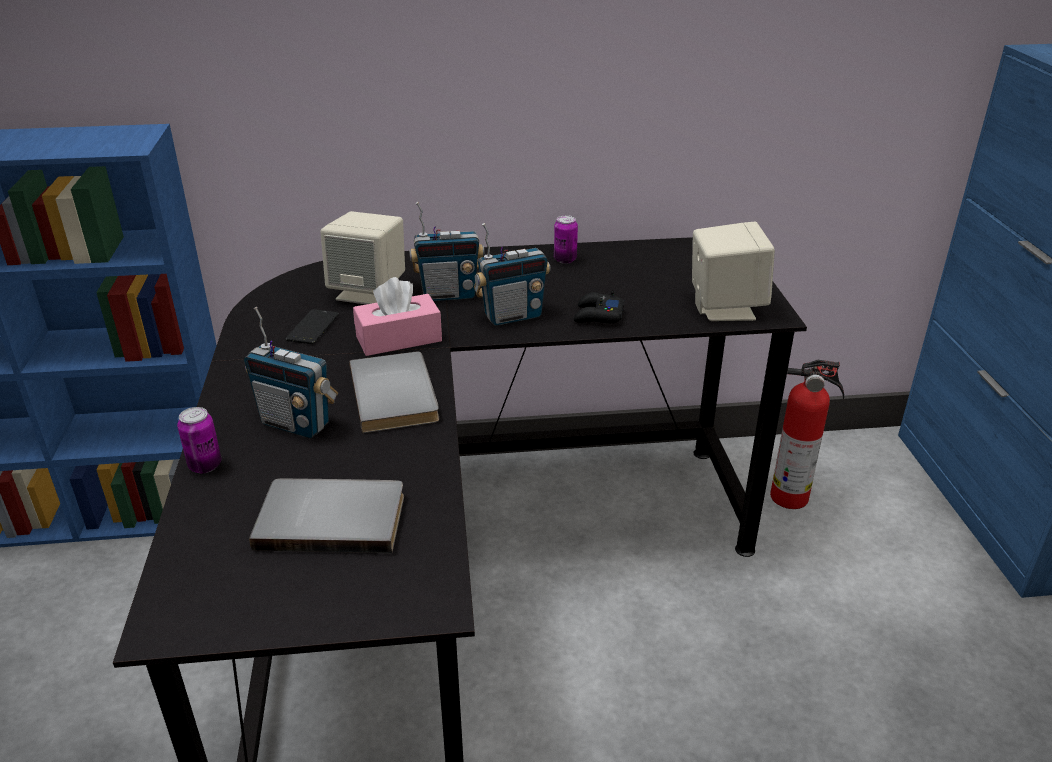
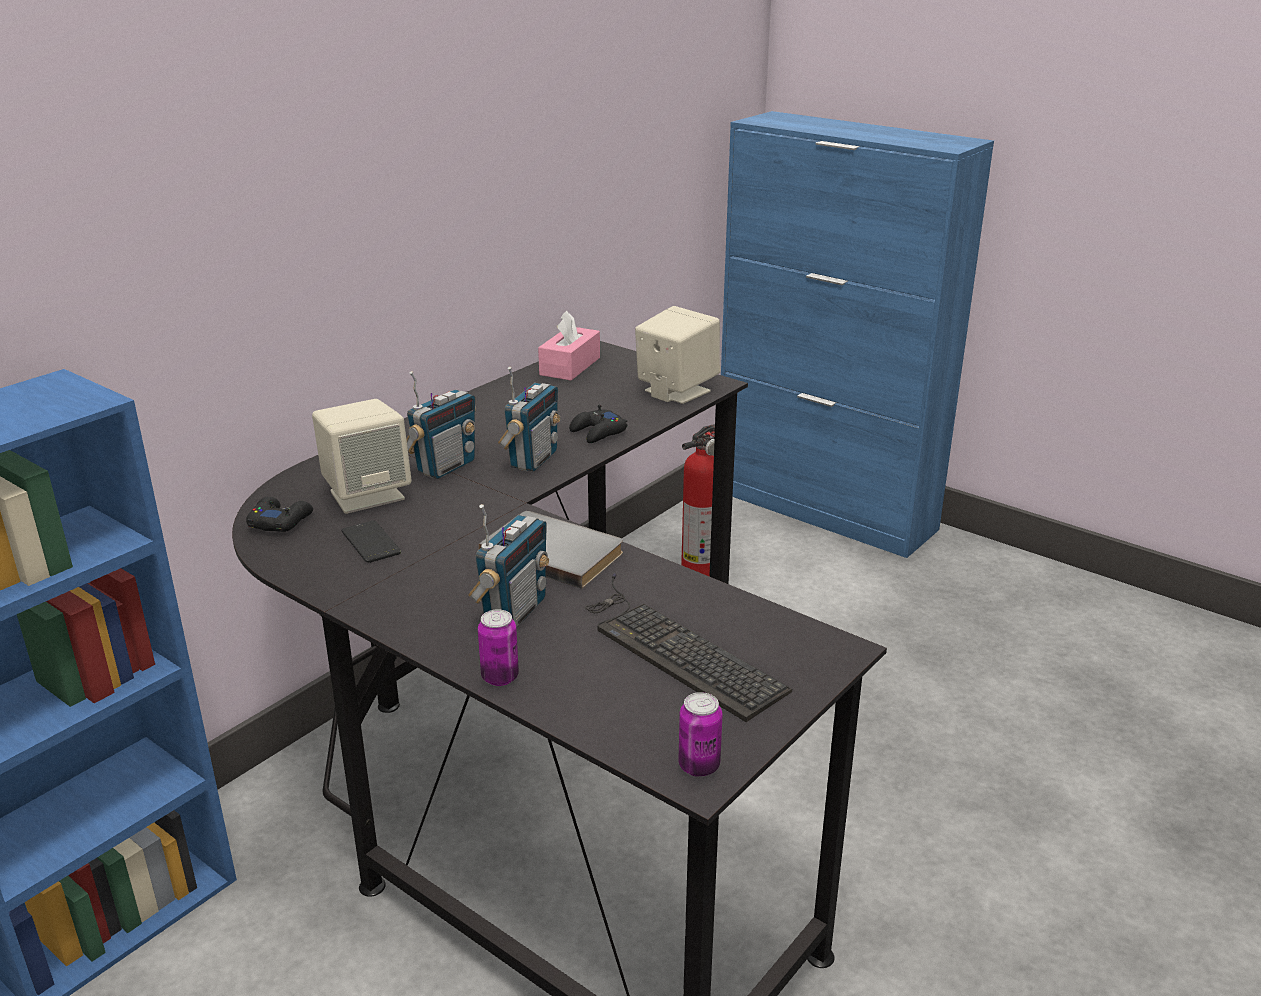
camera: 45 degrees left, 5 degrees down
(296, 287) = (280, 521): none -> black game controller
(296, 424) = (514, 611): radio -> radio turned 45 degrees counterclockwise
(332, 517) = (674, 647): grey book -> keyboard
(399, 339) = (471, 515): pink tissue box -> pink tissue box (570, 366)
(565, 259) = (492, 403): can -> can (699, 766)

